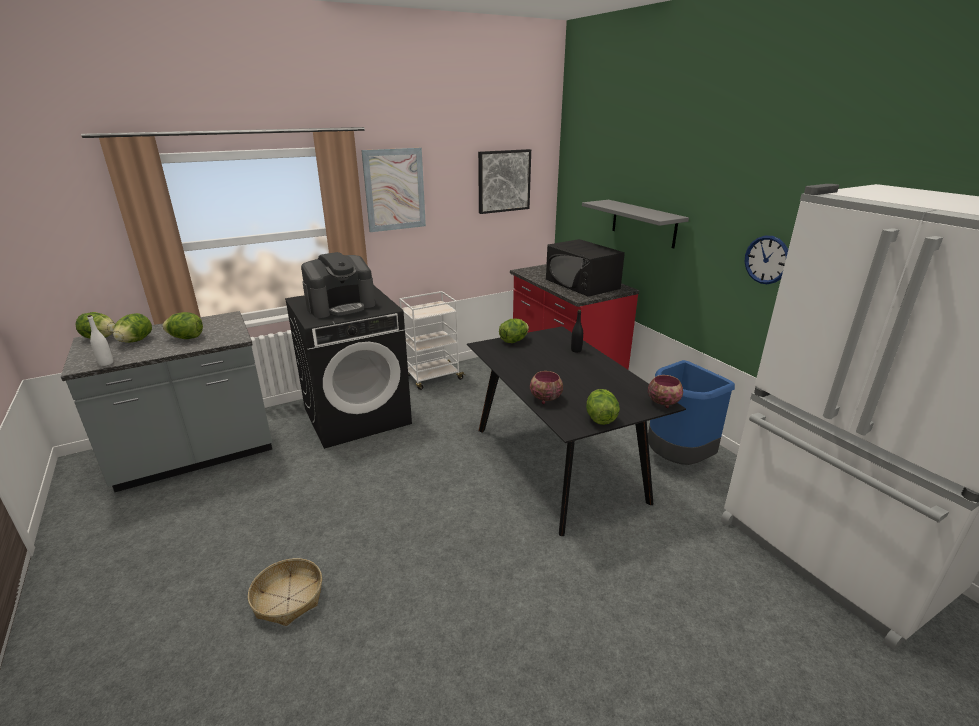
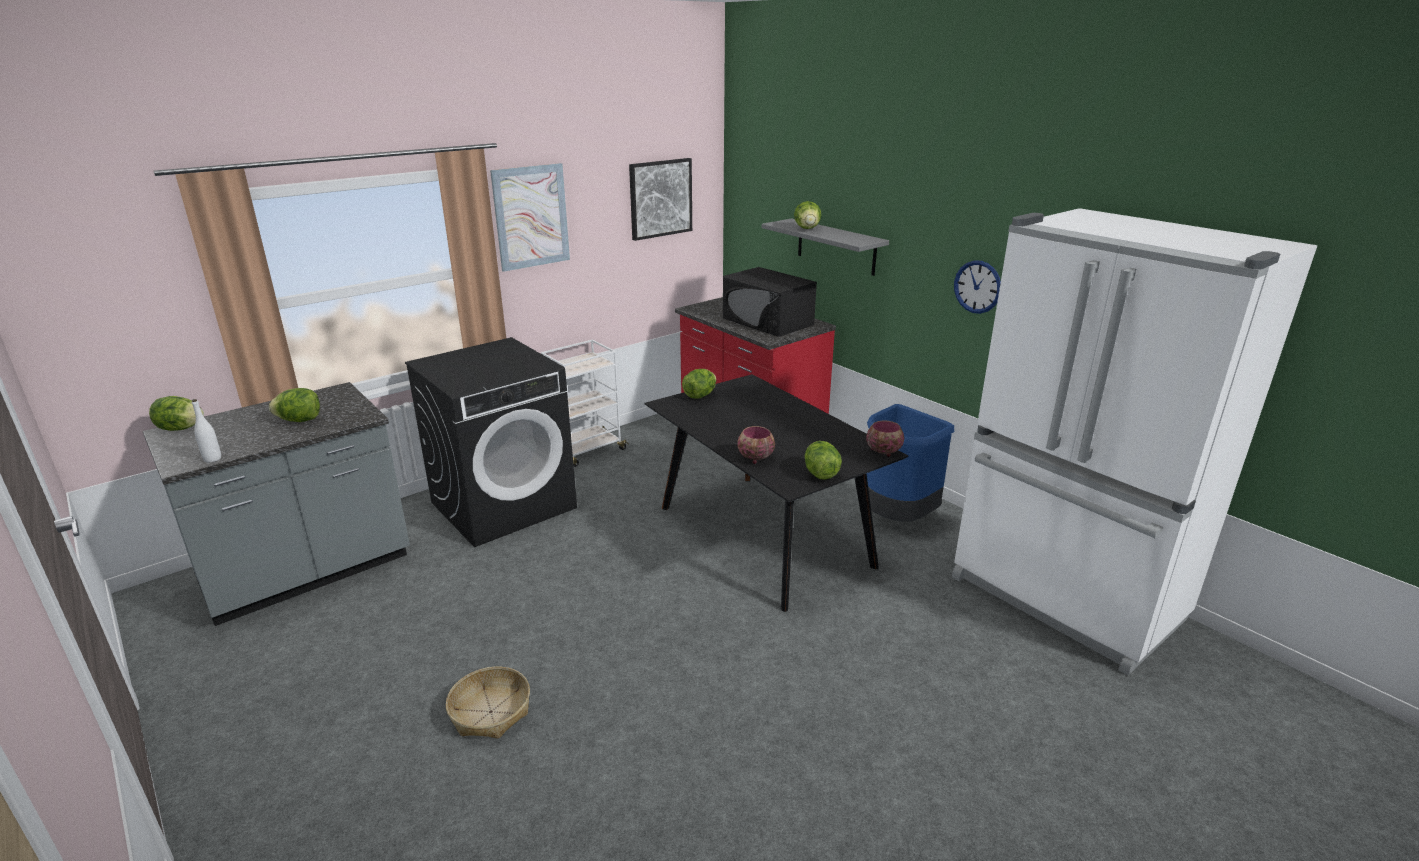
camera: 10 degrees left, 0 degrees up
(136, 341) = (233, 429): lettuce -> lettuce (807, 228)
(341, 306) = (484, 368): coffee machine -> none
(576, 350) = (775, 401): black bottle -> none

